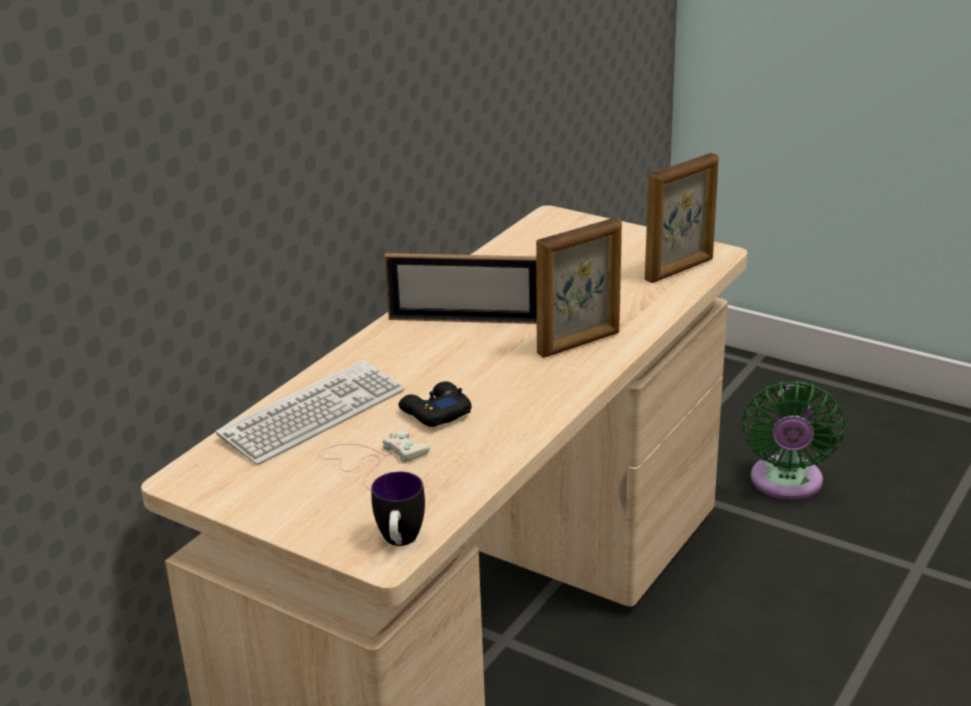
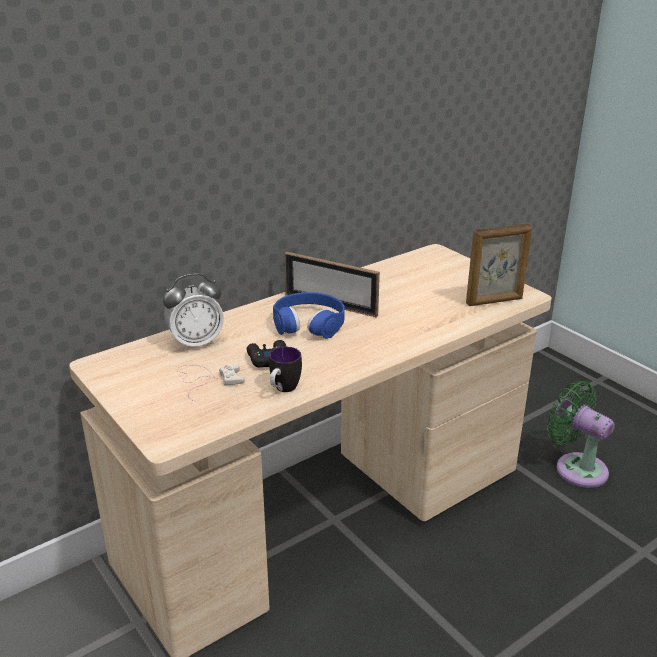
camera: 20 degrees right, 0 degrees up
(313, 414) = (196, 343): keyboard -> alarm clock
(400, 542) = (182, 436): mug -> mug (283, 390)
(455, 352) = (309, 324): none -> blue headphones
(579, 343) = (391, 335): picture frame -> none
(786, 484) = (576, 467): green fan -> green fan turned 105 degrees clockwise

